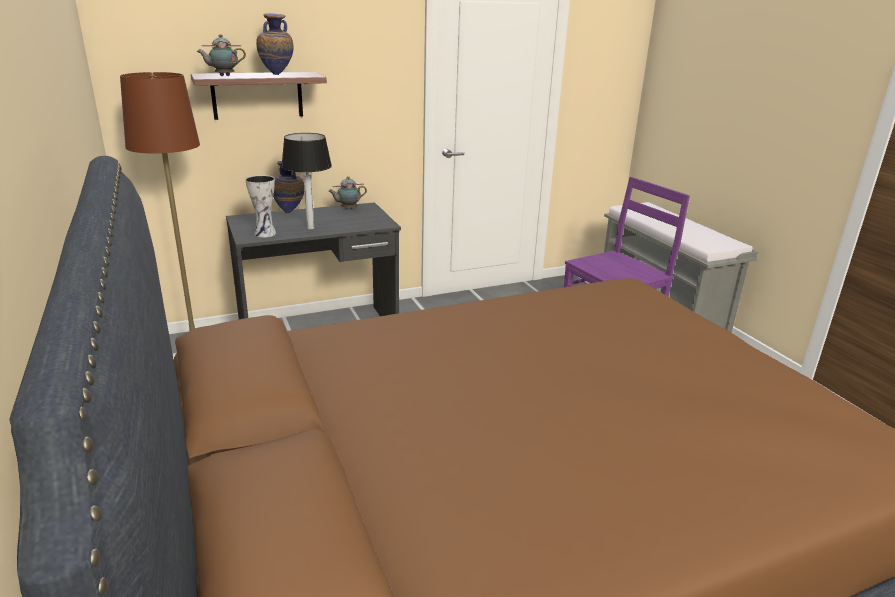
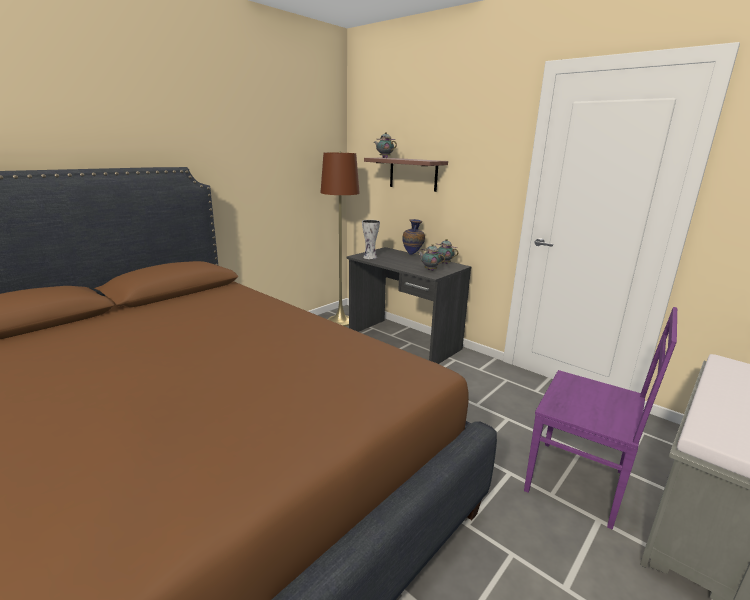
camera: 65 degrees right, 5 degrees down
(277, 75) = (410, 159): vase -> none
(311, 228) = (394, 262): table lamp -> none
(364, 220) = (429, 270): none -> teapot

